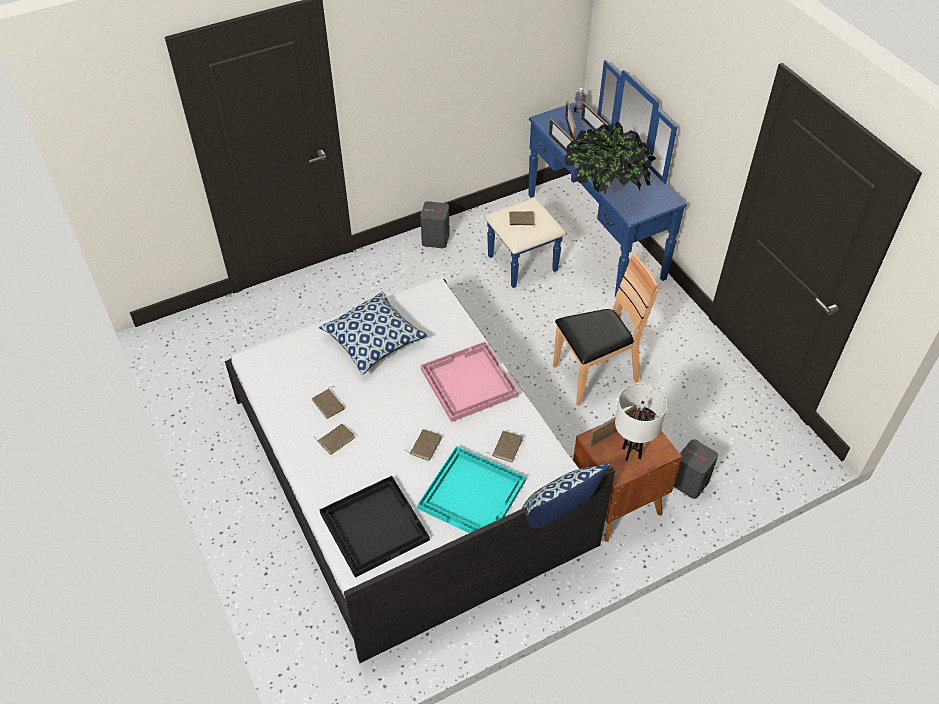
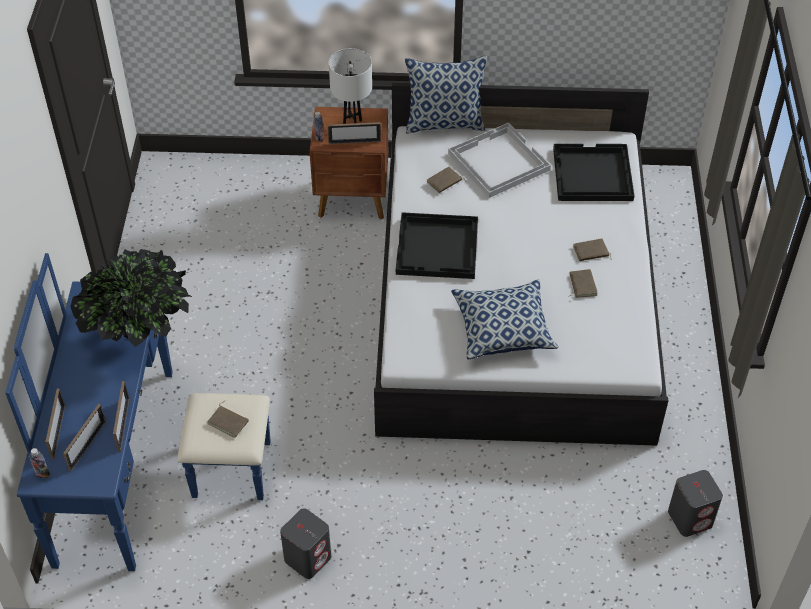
camera: 150 degrees left, 0 degrees up
(425, 445) = (514, 212): brown book -> none
(467, 382) = (438, 248): pink tray -> black tray
(473, 494) = (497, 161): turquoise tray -> white tray
(595, 375) = (272, 305): brown chair -> none
(689, 482) = (279, 187): grey speaker -> grey speaker (690, 518)

